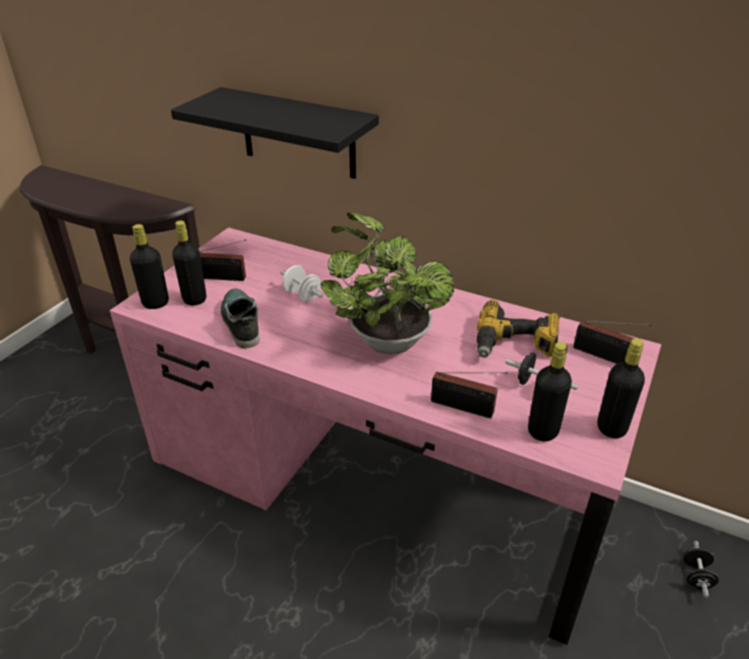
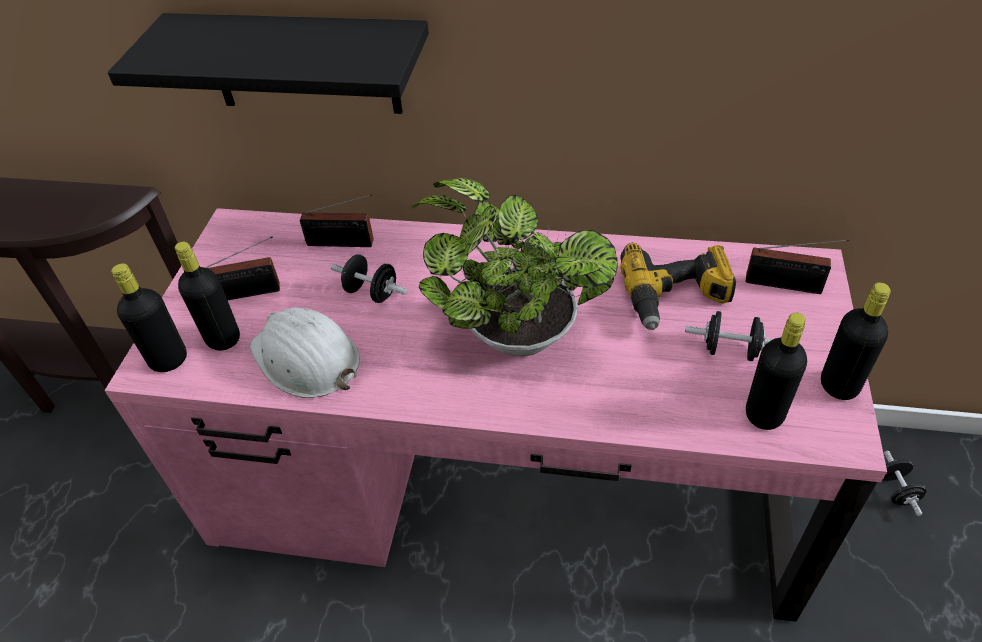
camera: 15 degrees left, 10 degrees up
(240, 322) = (306, 359): shoe -> white hard hat
(302, 295) = (372, 292): white dumbbell -> black dumbbell
(465, 408) = (659, 408): radio -> radio (344, 243)

